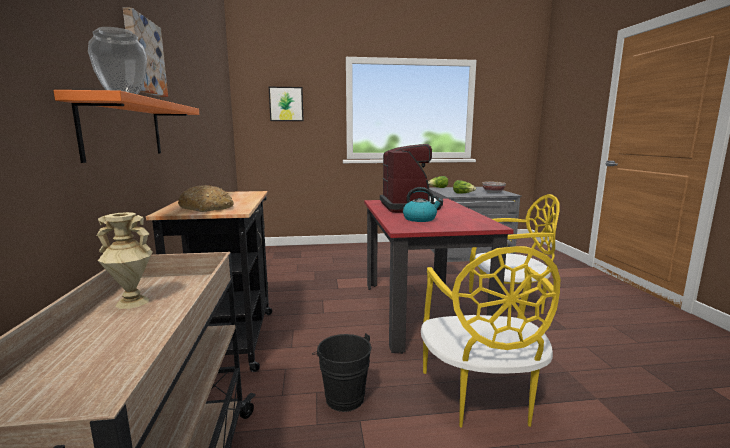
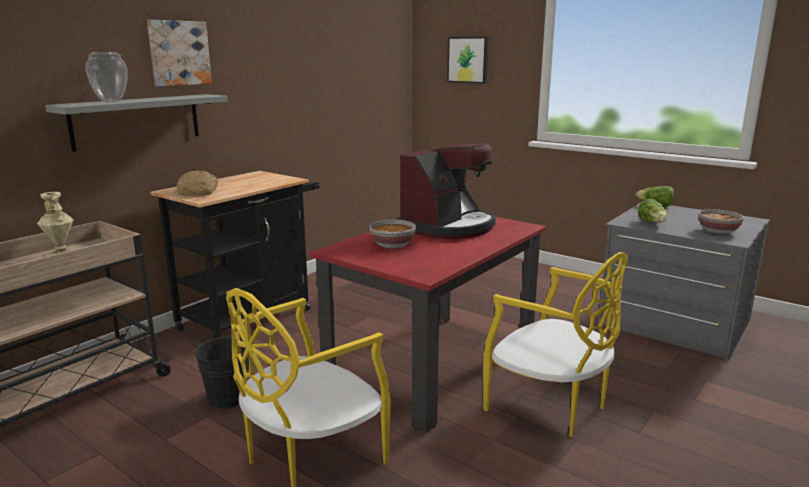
camera: 45 degrees right, 5 degrees up
(124, 129) = (137, 121): orange shelf -> grey shelf
(420, 219) = (393, 245): kettle -> bowl

